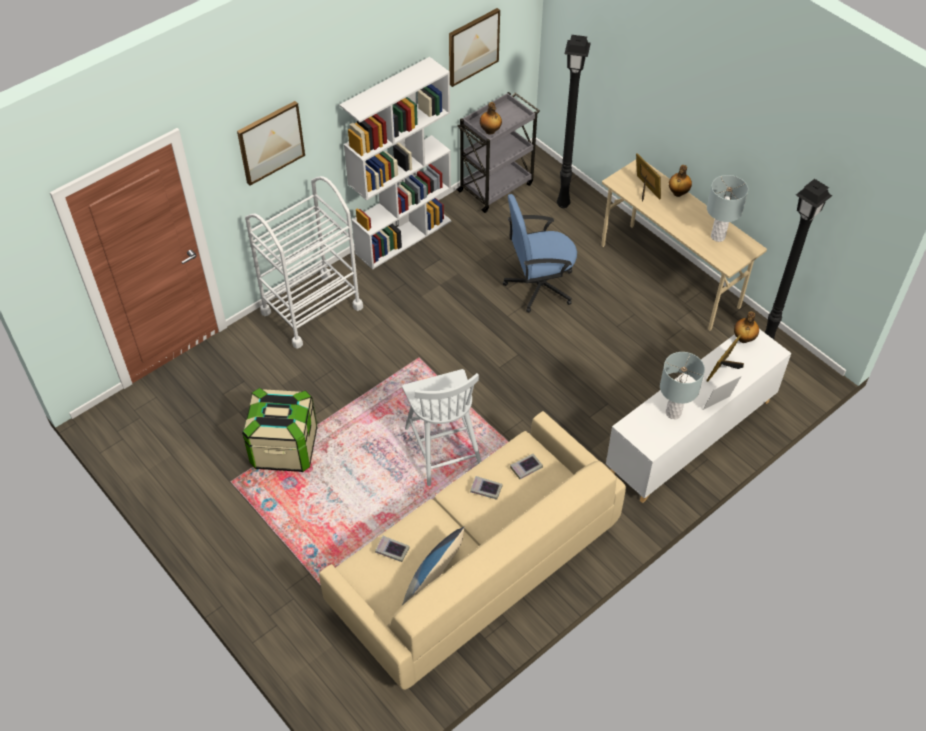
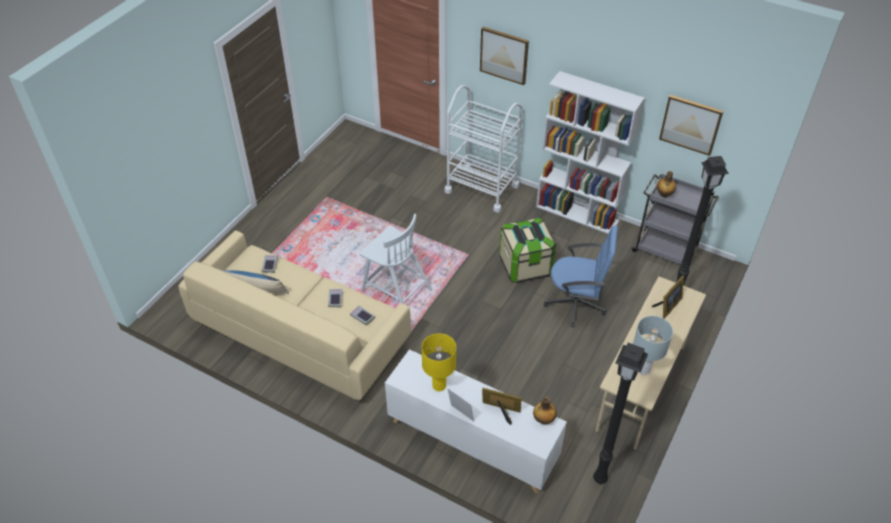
camera: 70 degrees right, 5 degrees down
(284, 448) = (361, 212): storage box -> storage box (525, 266)
(443, 447) = (395, 290): white chair -> white chair turned 105 degrees counterclockwise
(538, 286) = (576, 303): blue office chair -> blue office chair turned 135 degrees clockwise
(673, 412) = (439, 385): grey table lamp -> yellow table lamp
(678, 193) = (679, 330): bottle -> none

